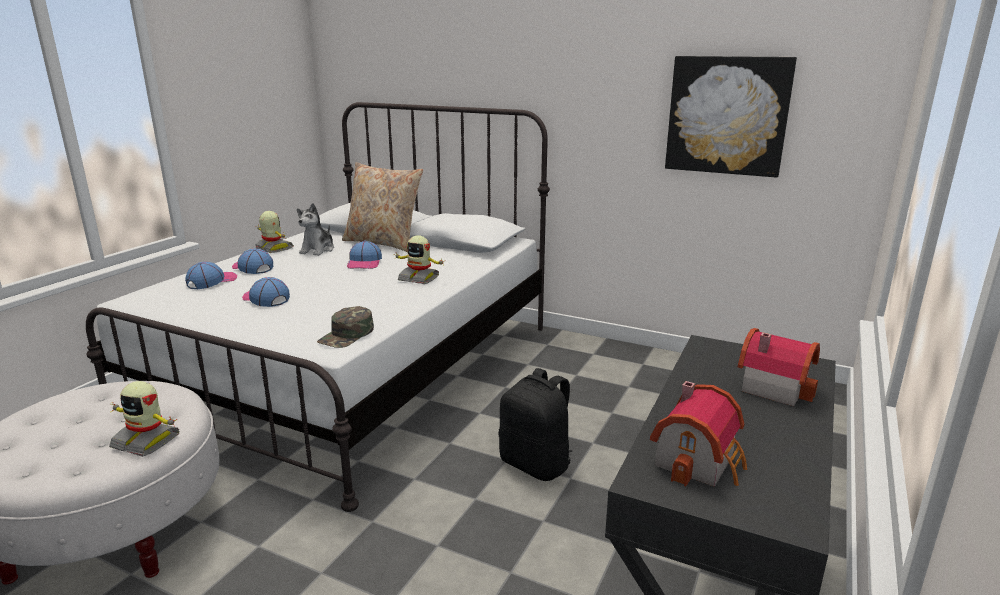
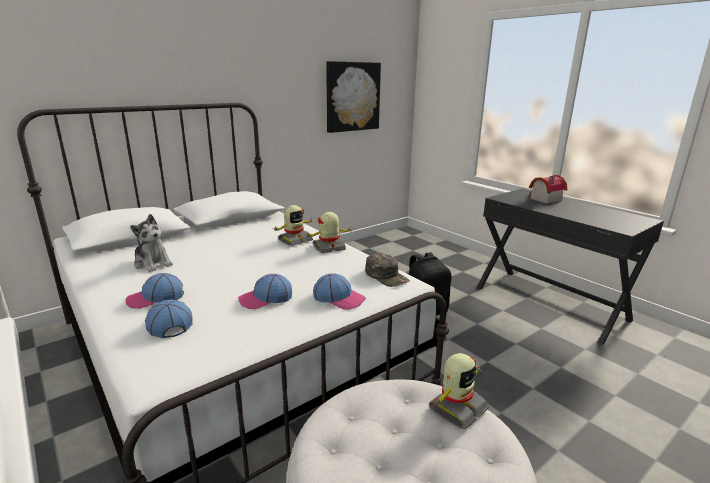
camera: 65 degrees left, 0 degrees up
(274, 248) = (105, 282): toy robot -> toy robot (329, 248)
(364, 263) = (227, 251): cap -> cap (339, 298)
(383, 243) = (182, 238): beige pillow -> none
(700, 461) = (607, 220): toy house -> none

